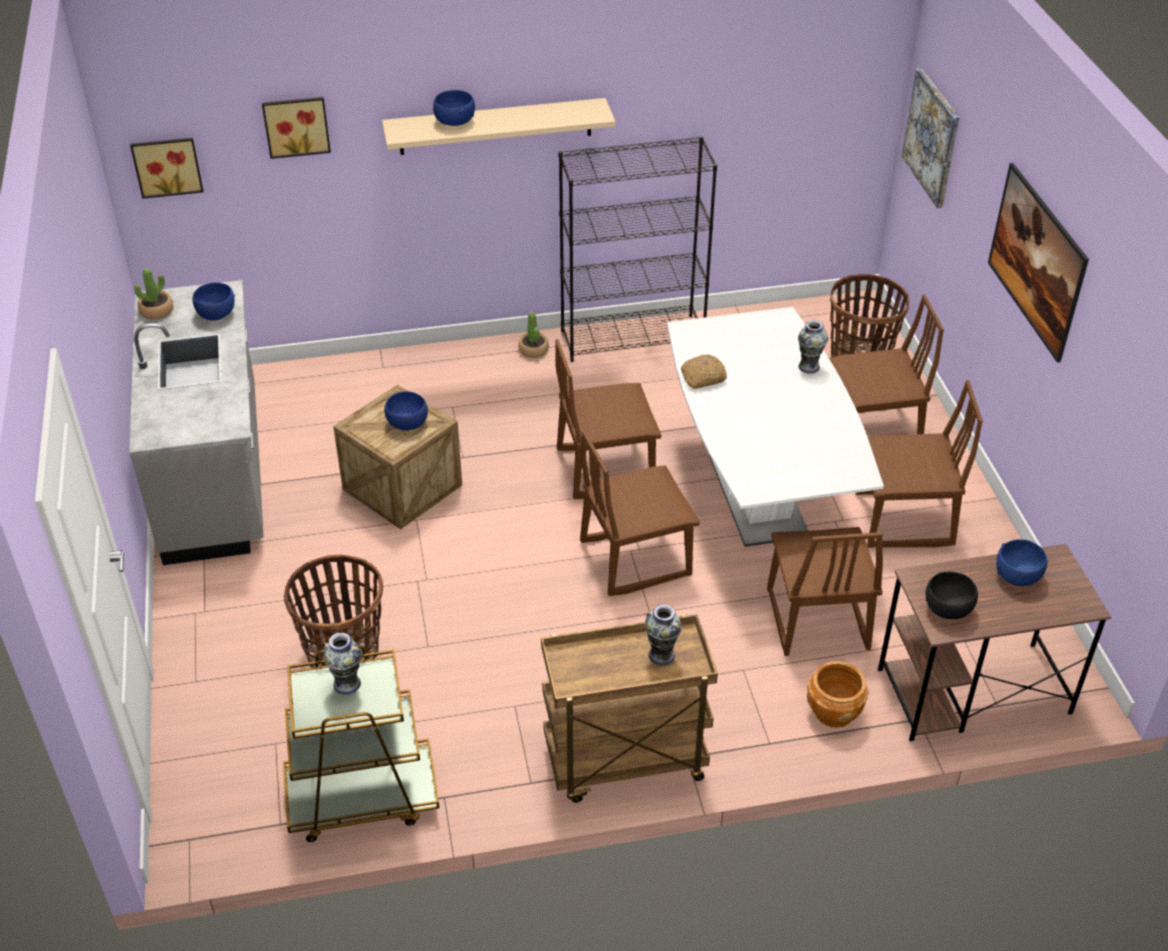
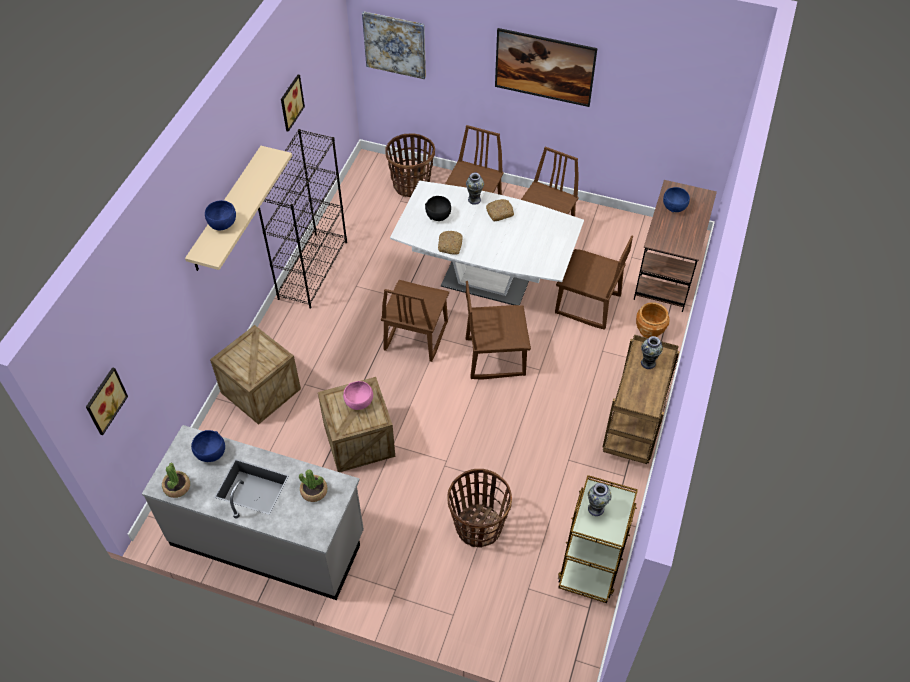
camera: 60 degrees left, 10 degrees up
(296, 125) = (152, 304): picture -> picture (290, 102)
(407, 423) = (359, 401): blue bowl -> pink bowl
(416, 377) = (261, 391): none -> crate
(533, 350) = (284, 321): potted plant -> potted plant (314, 491)
(635, 558) = (495, 356): brown chair -> brown chair turned 75 degrees clockwise
(809, 399) = (500, 212): none -> bread
(948, 608) = (680, 241): black bowl -> black bowl (438, 215)

